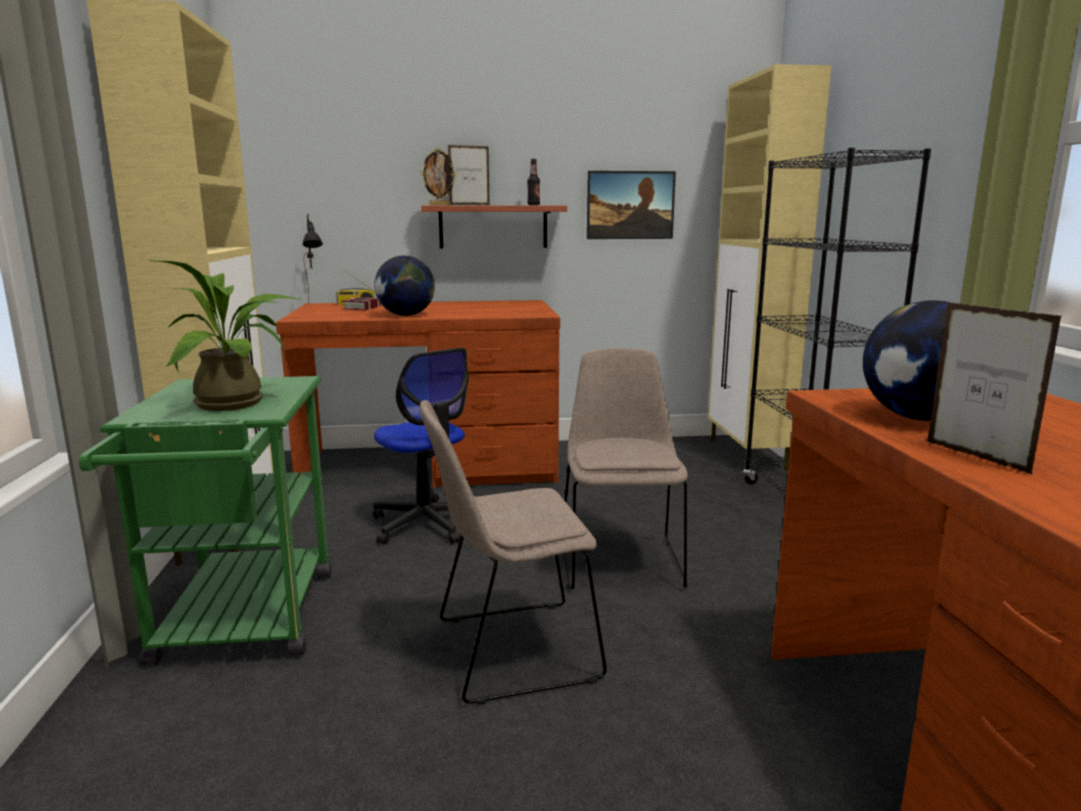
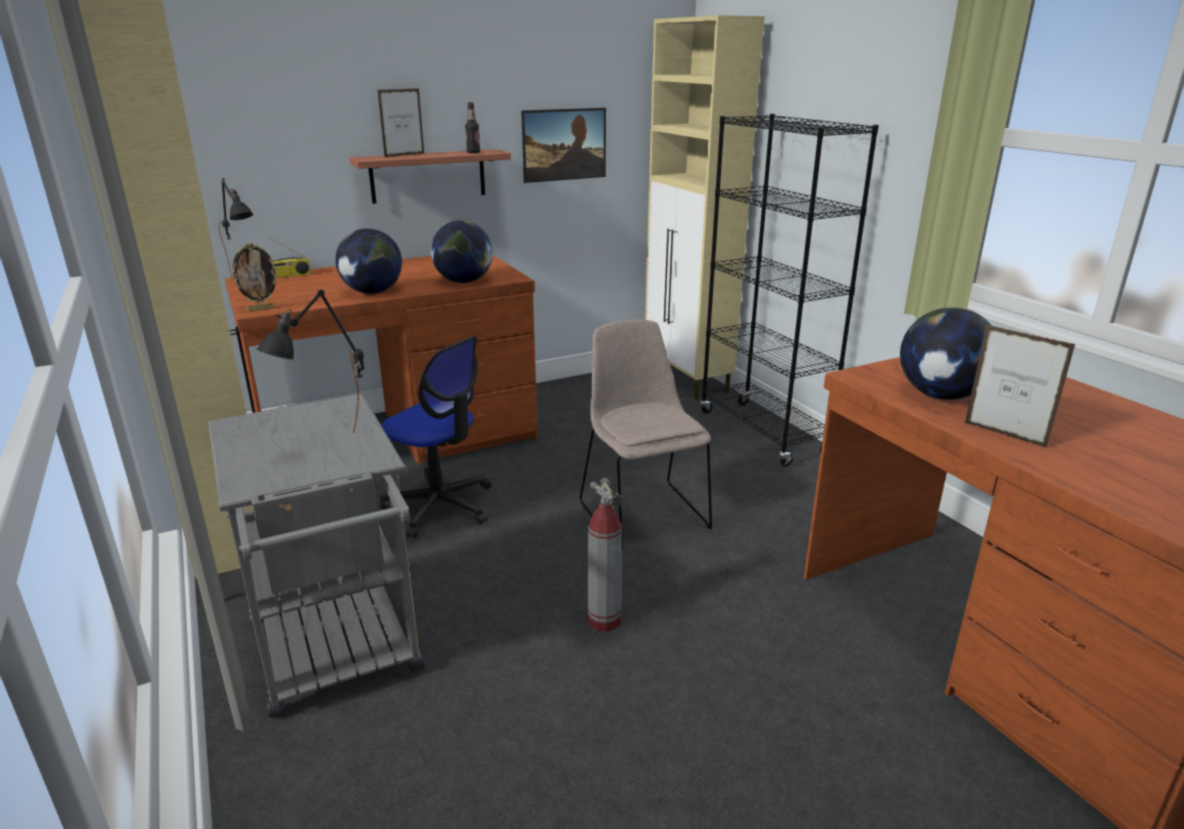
camera: 20 degrees left, 10 degrees up
(239, 403) = (328, 447): potted plant -> black table lamp
(242, 625) = (339, 654): green cart -> grey cart
(360, 308) = (303, 283): book -> none
(439, 205) = (376, 159): picture frame -> picture frame (261, 309)
(493, 314) = (463, 281): none -> globe
(510, 651) = (604, 620): beige chair -> fire extinguisher

